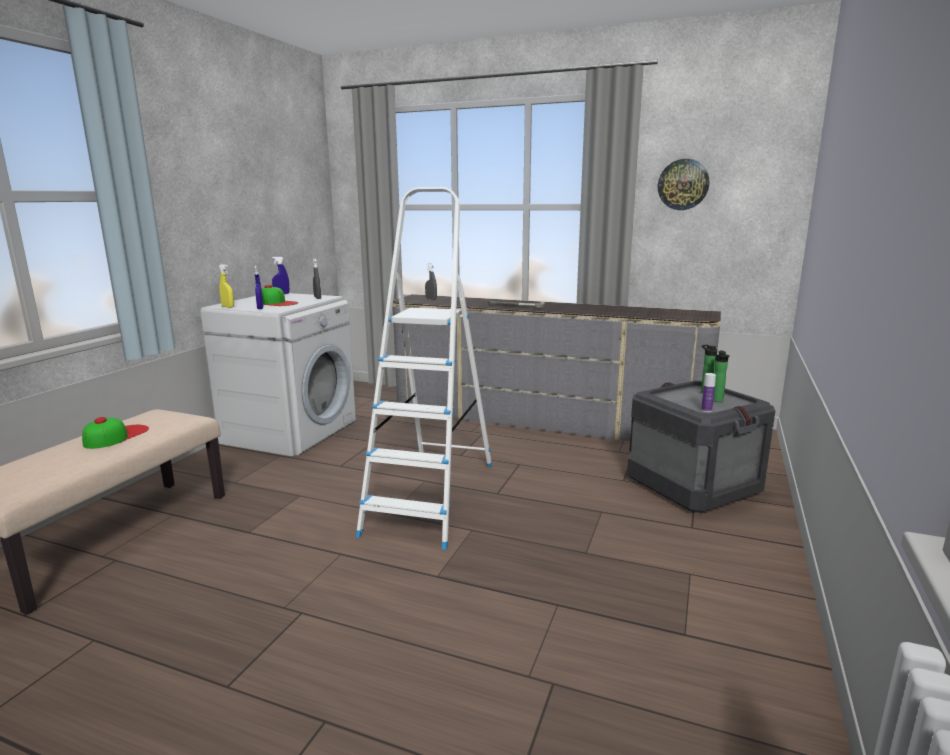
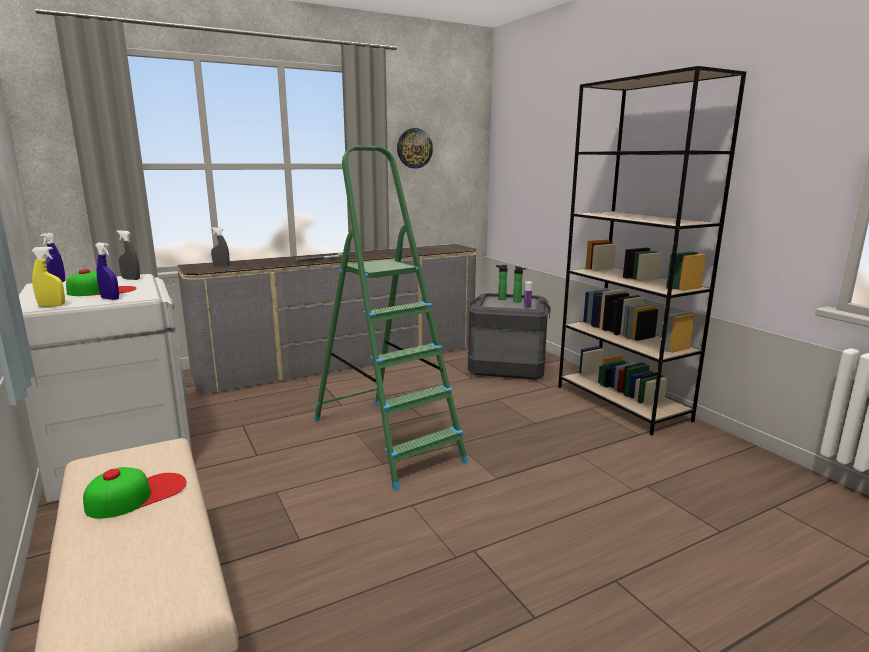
camera: 50 degrees left, 0 degrees up
(116, 436) = (137, 494): cap -> cap turned 75 degrees clockwise
(431, 497) = (386, 439): white step ladder -> green step ladder
(751, 591) = (622, 403): none -> beige bookcase

